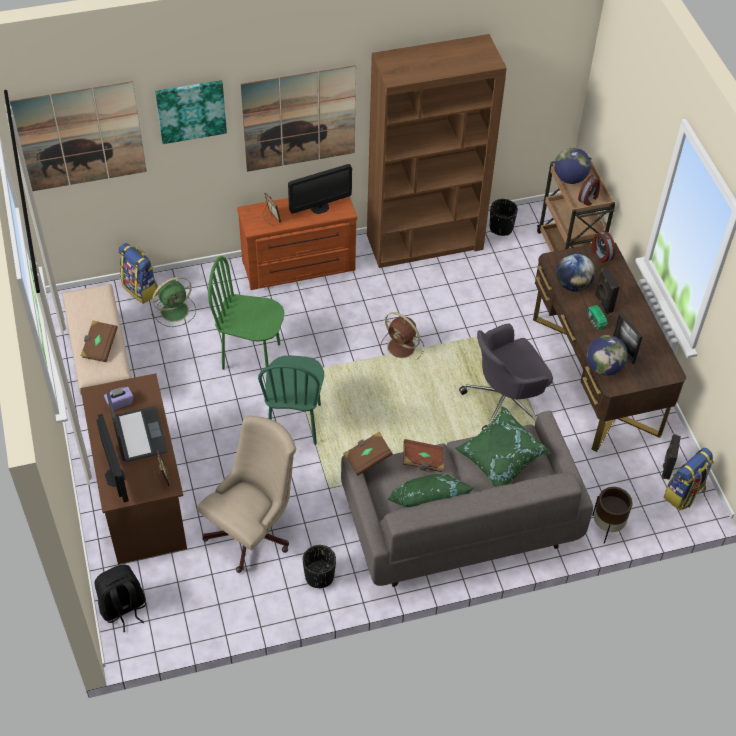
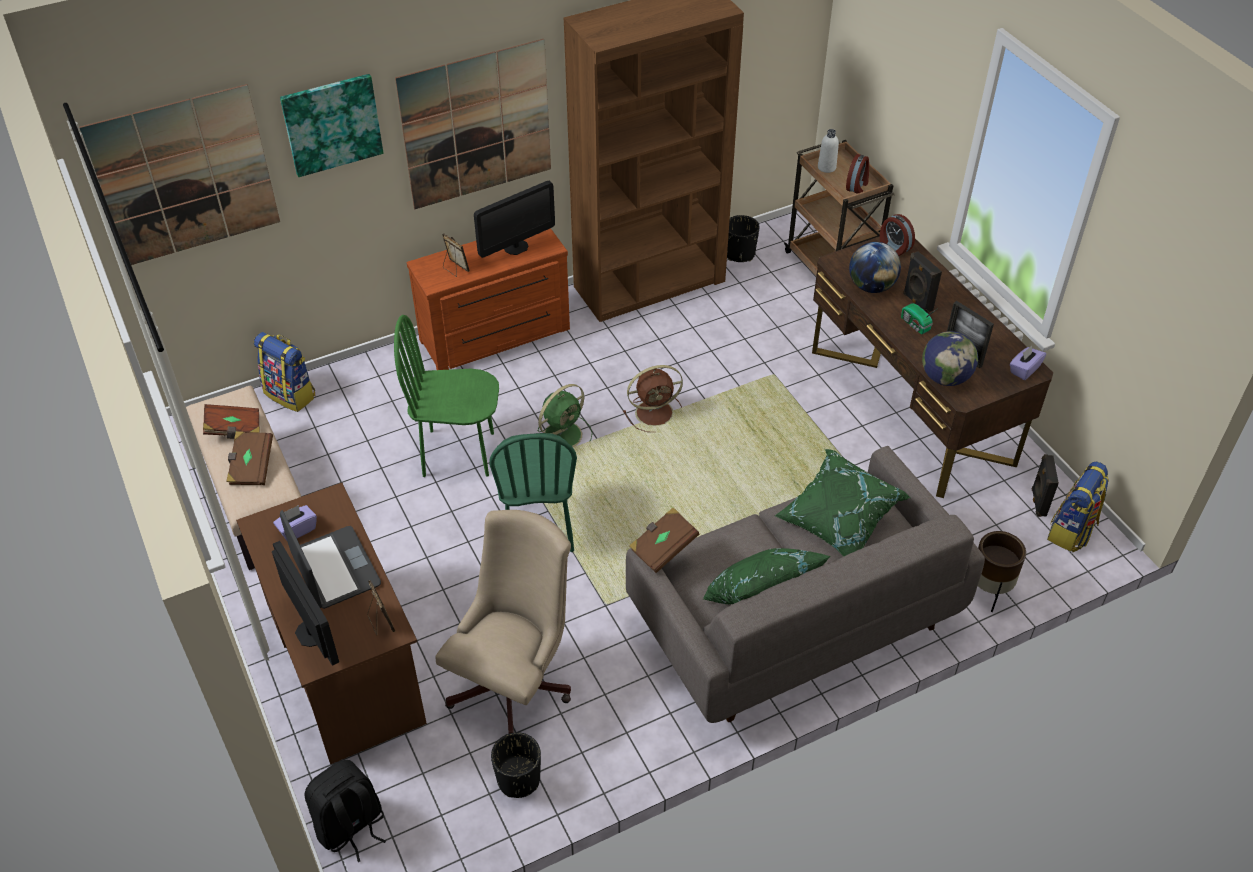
camera: 10 degrees left, 5 degrees down
(175, 310) = (343, 414): green fan -> green fan (564, 434)
(319, 576) = (623, 727): black planter -> black planter (518, 779)
(402, 348) = (656, 412): brown fan -> brown fan turned 45 degrees counterclockwise
(423, 461) = (736, 541): brown book -> brown book (234, 430)
(505, 401) = (808, 456): grey office chair -> none
(570, 179) = (826, 167): globe -> white bottle
(665, 371) = (1024, 370): none -> purple tissue box

